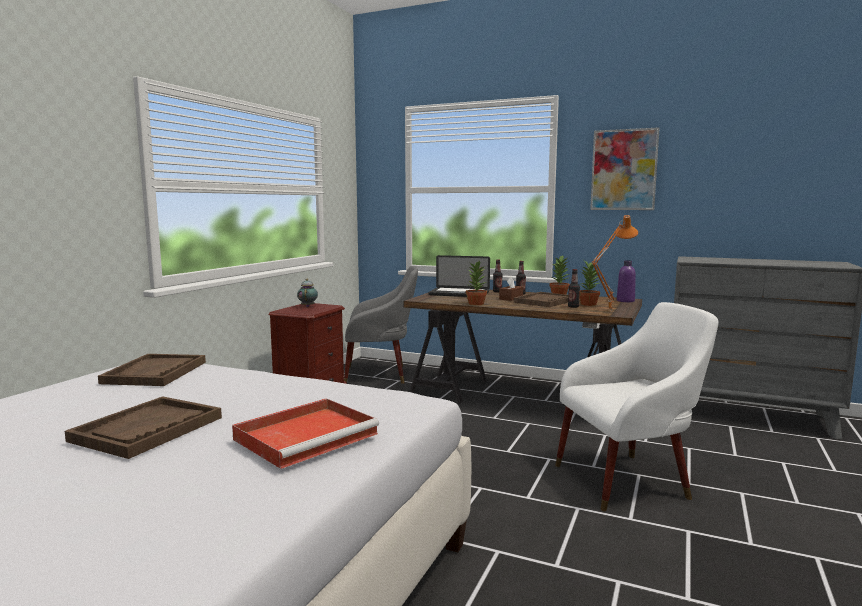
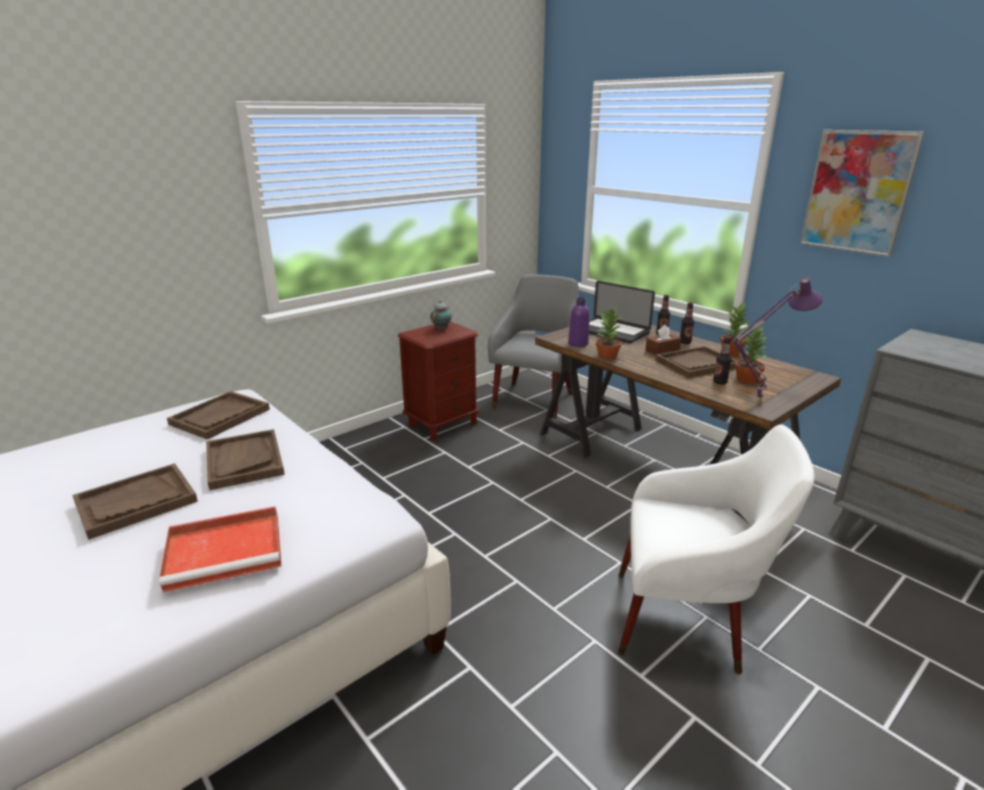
camera: 25 degrees right, 15 degrees up
(231, 391) = (244, 461): none -> brown tray
(381, 374) = (535, 398): grey armchair -> grey armchair turned 90 degrees counterclockwise
(608, 310) = (758, 398): orange table lamp -> purple table lamp
(625, 301) = (809, 379): purple bottle -> purple bottle (578, 344)

